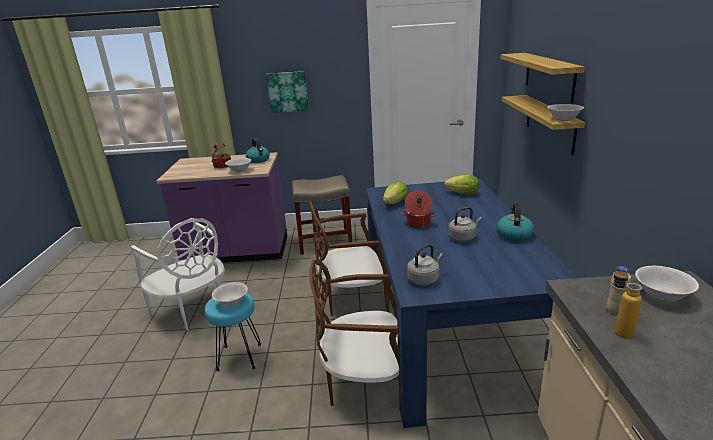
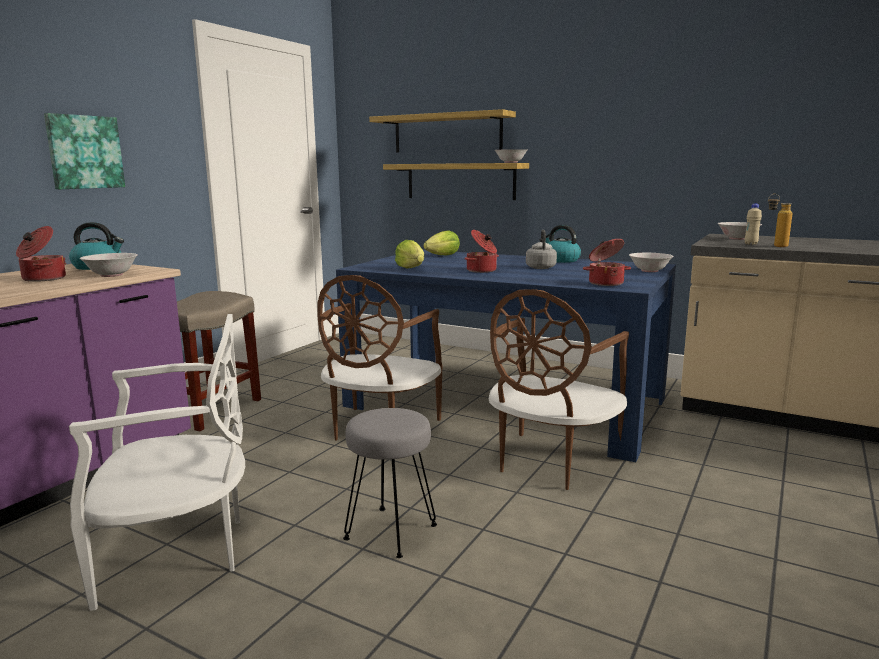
camera: 60 degrees left, 10 degrees down
(231, 302) = (396, 418): white bowl -> white bowl (649, 271)
(240, 357) = (391, 531): turquoise stool -> grey stool
(424, 279) = (605, 283): grey kettle -> cooking pot

